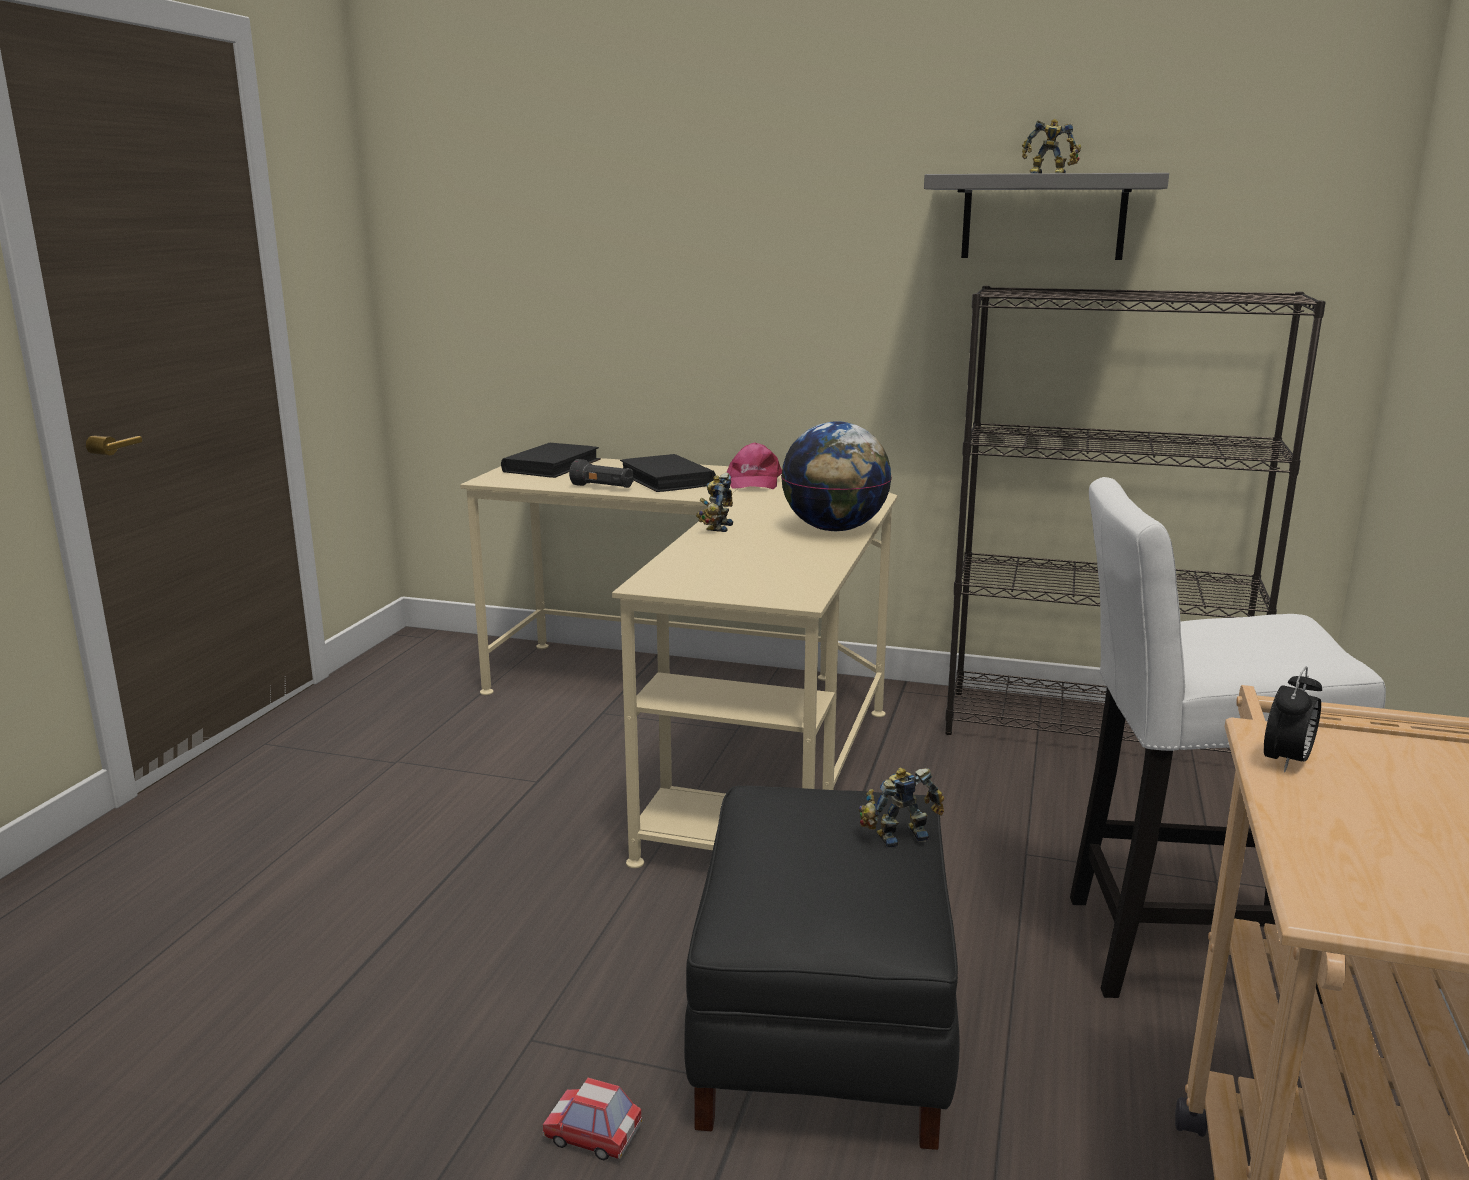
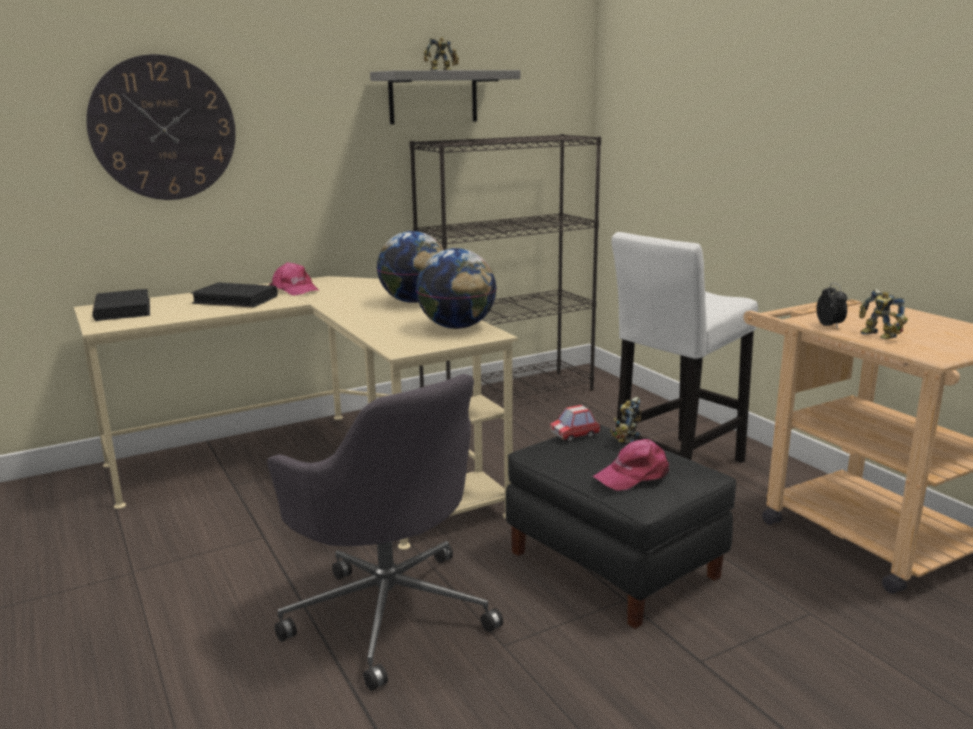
camera: 45 degrees left, 0 degrees up
(502, 926) = (389, 611): none -> grey office chair
(593, 1136) = (602, 659): toy car -> toy car (574, 435)
(603, 488) = (206, 313): black flashlight -> none
(646, 249) = (163, 128): none -> wall clock
(716, 527) = (348, 316): toy robot -> toy robot (877, 336)
(787, 576) = (457, 327): none -> globe
(789, 888) = (633, 475): none -> pink cap

